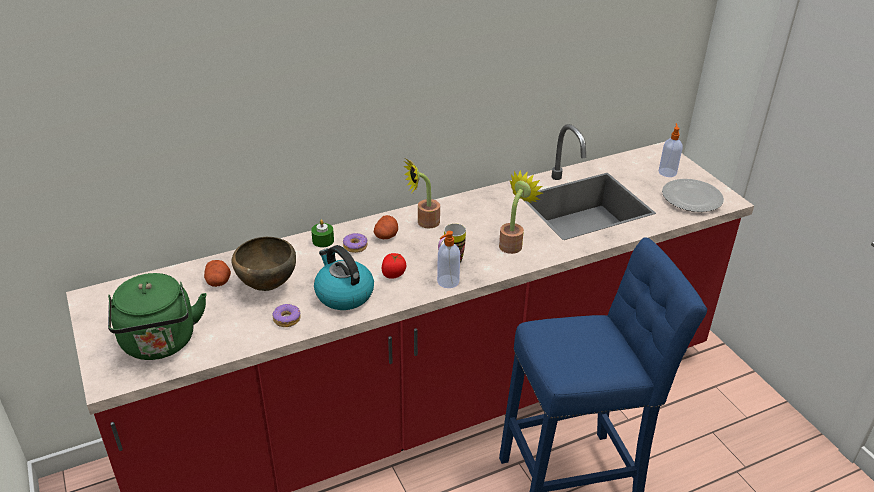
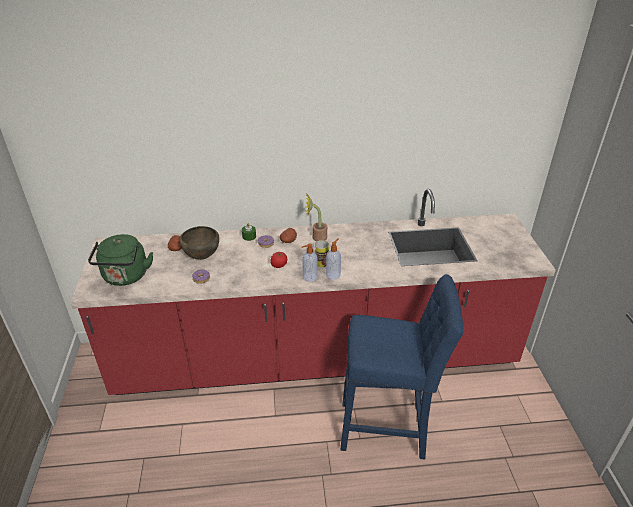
camera: 20 degrees right, 0 degrees up
(343, 294) = (242, 271): kettle -> none
(513, 244) = (365, 262): potted plant -> none
(667, 172) = (503, 234): soap dispenser -> soap dispenser (333, 274)
(691, 197) = (510, 255): plate -> none

